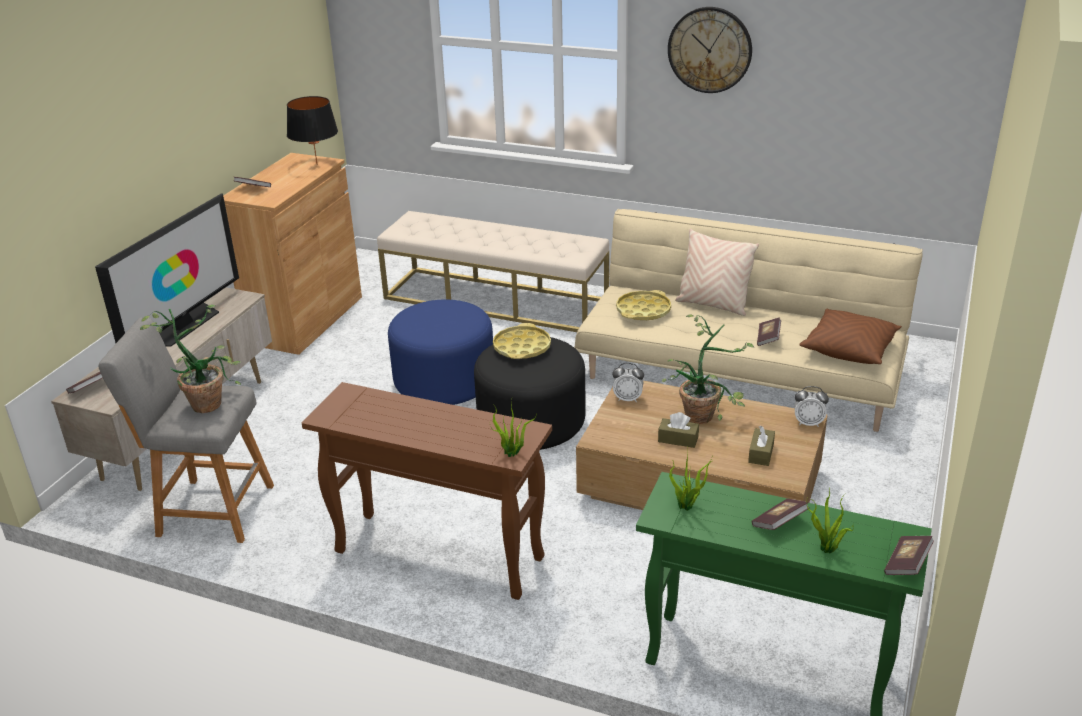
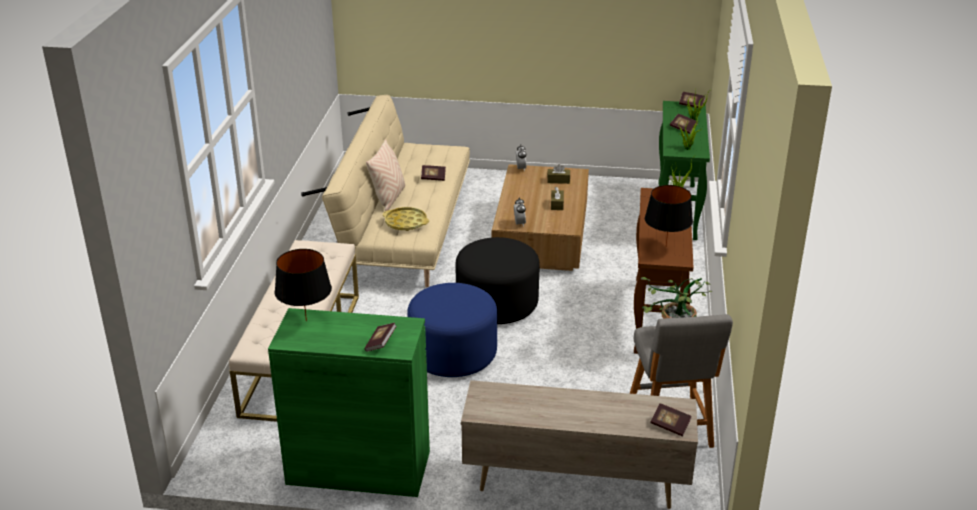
camera: 105 degrees left, 0 degrees up
(183, 326) = (547, 409): television -> none
(305, 320) = (358, 468): brown cabinet -> green cabinet
(367, 411) = (666, 247): none -> black table lamp
(522, 347) = (484, 258): yellow tray -> none
(706, 414) = (526, 198): potted plant -> none
(710, 50) = (274, 52): wall clock -> none
(849, 348) = (437, 154): brown pillow -> none

